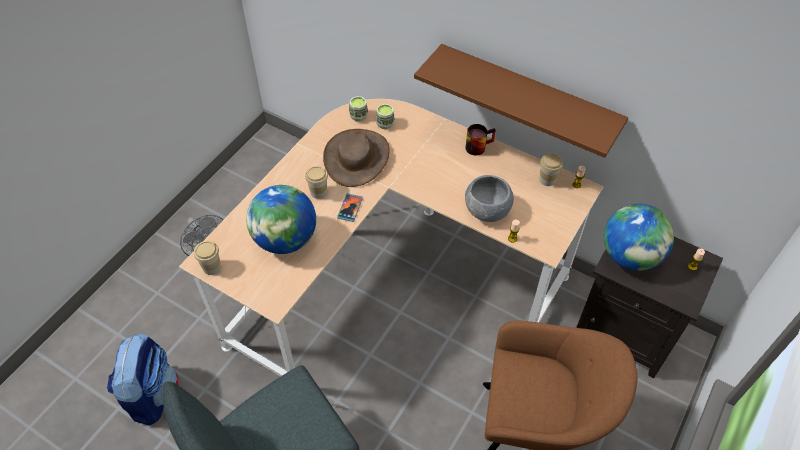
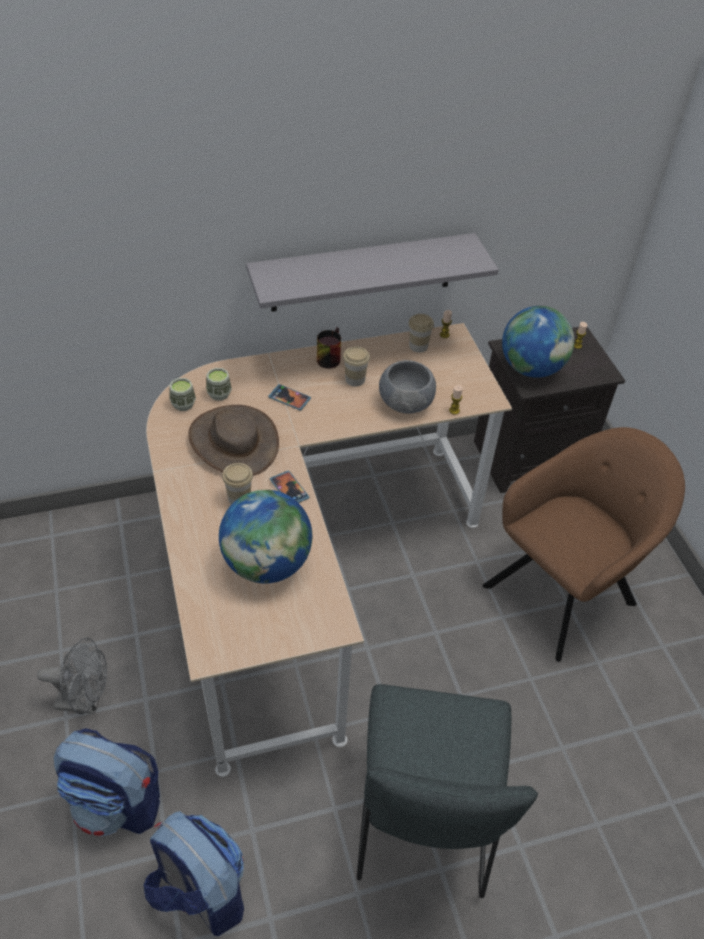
camera: 50 degrees left, 5 degrees down
(168, 317) = (117, 803): none -> backpack
(212, 267) = (228, 650): cup -> cup (355, 379)
(420, 155) = (289, 398): none -> phone
(527, 98) = (362, 273): brown shelf -> grey shelf

